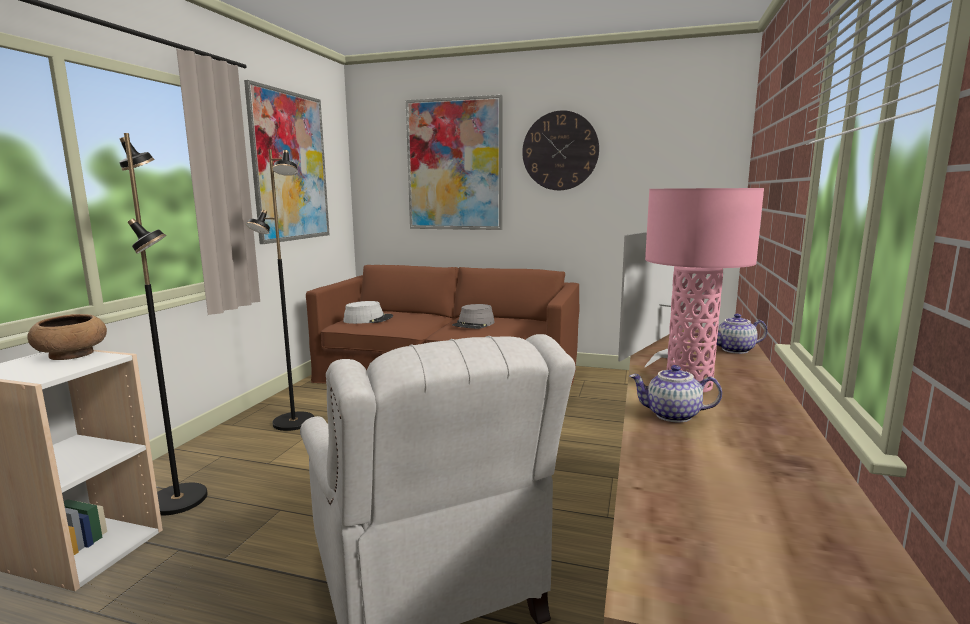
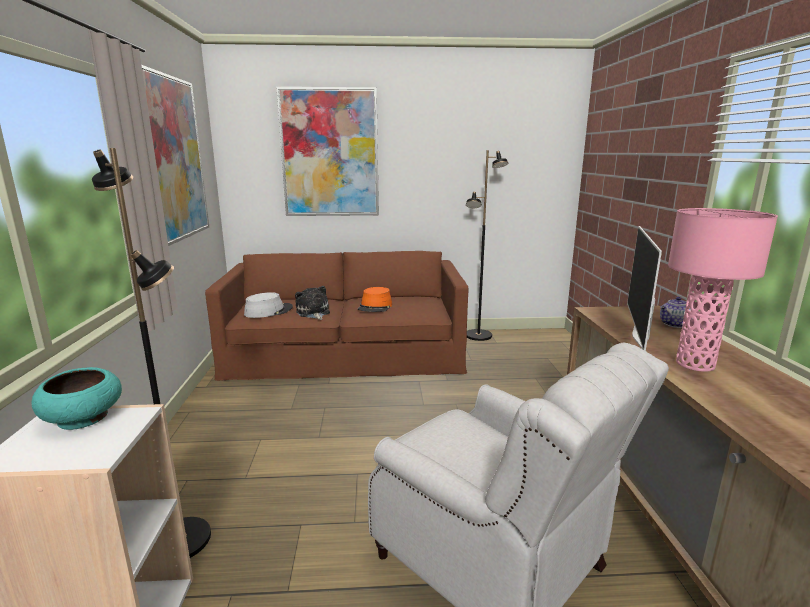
camera: 20 degrees left, 5 degrees up
(72, 355) = (84, 418): brown bowl -> turquoise bowl
(293, 422) = (234, 428): black floor lamp -> black floor lamp (478, 336)
(408, 324) = (313, 313): none -> plush toy
(474, 324) = (375, 307): grey hat -> orange hat
(560, 151) = (431, 142): wall clock -> none
(672, 416) = (727, 396): teapot -> none

